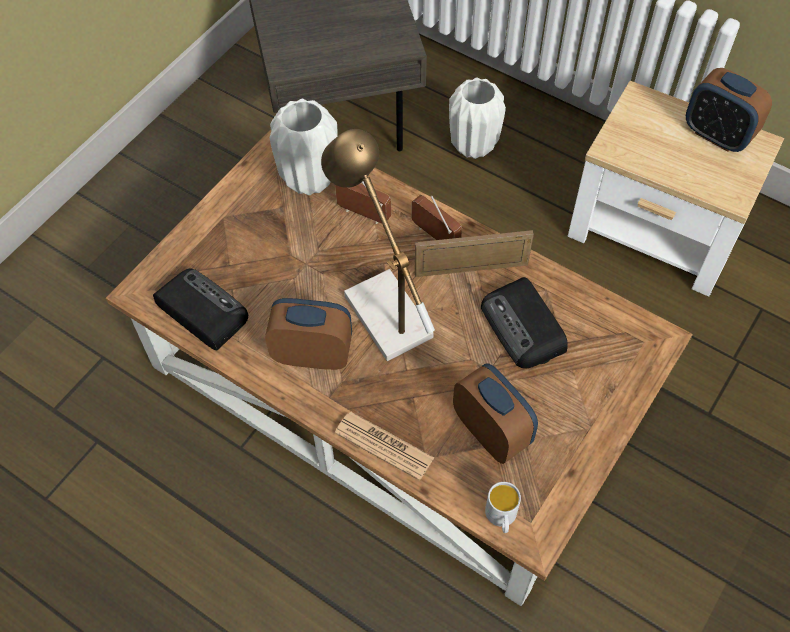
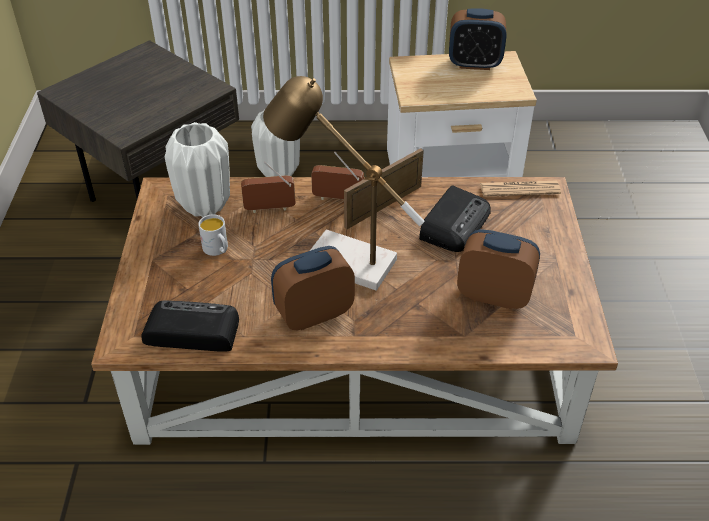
camera: 35 degrees left, 15 degrees down
(384, 445) = (426, 344): newspaper -> newspaper (519, 189)
(501, 517) = (553, 343): white mug -> white mug (217, 250)
(524, 328) = (455, 224): radio -> radio turned 90 degrees counterclockwise

